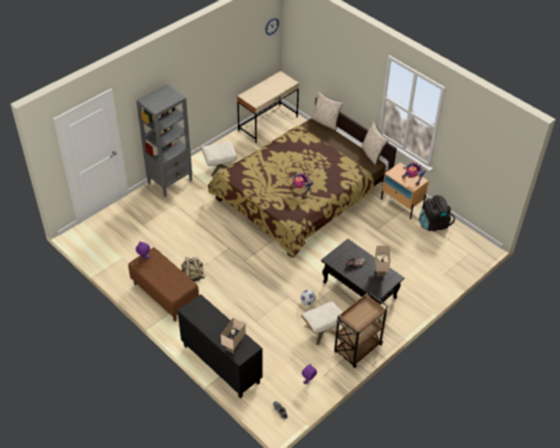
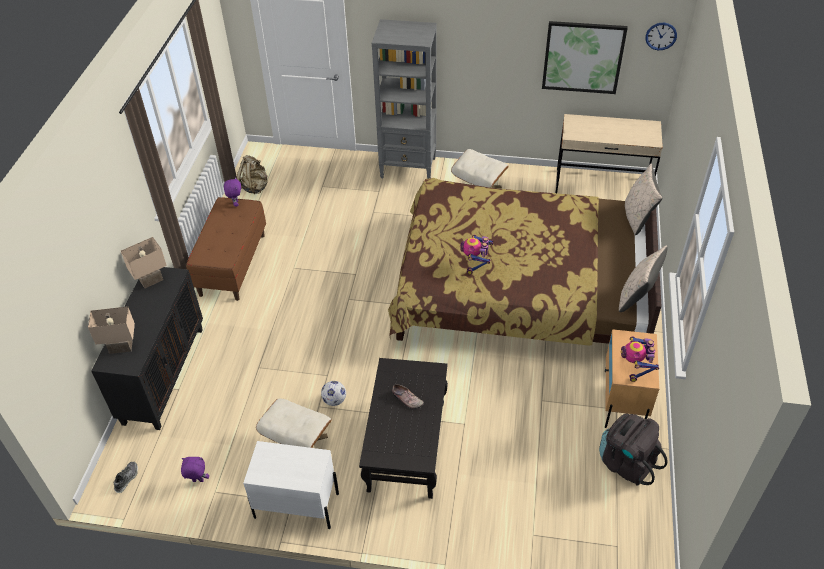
camera: 55 degrees right, 0 degrees up
(193, 276) = (281, 270): beige backpack -> beige backpack (255, 187)
(239, 58) = (583, 57): none -> picture
(357, 349) = (296, 505): brown cart -> white nightstand
(381, 271) = (419, 437): beige table lamp -> beige table lamp (151, 281)

